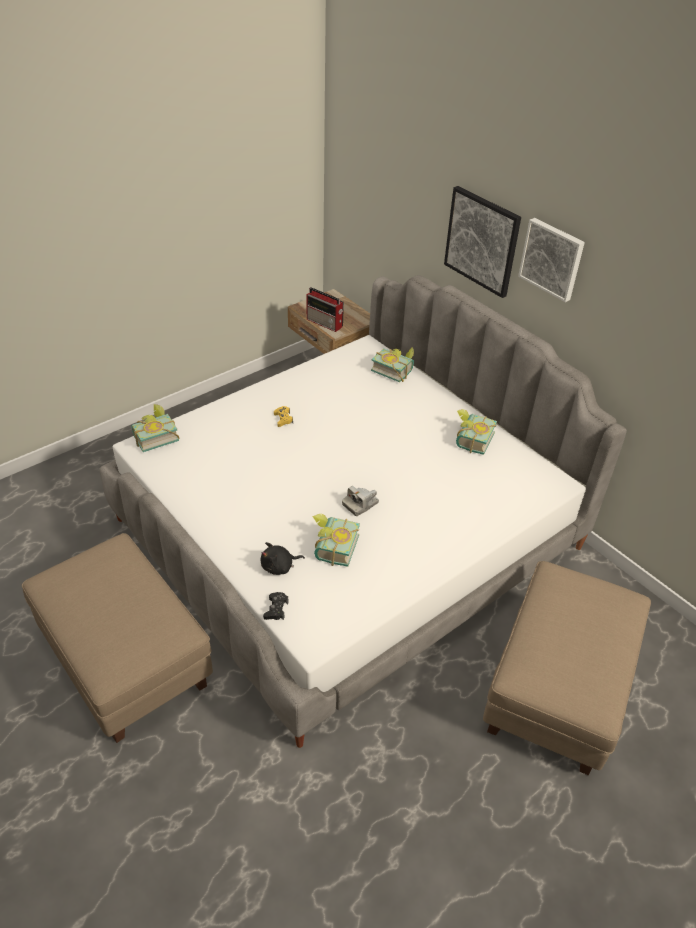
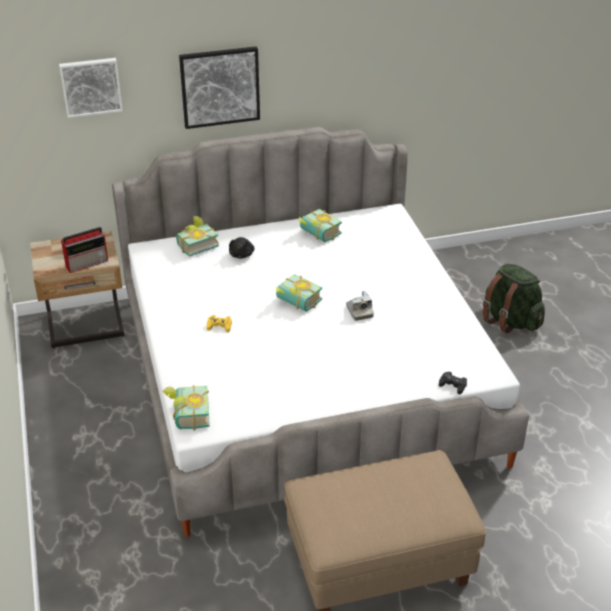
camera: 65 degrees left, 5 degrees down
(279, 566) = (408, 373): black plush toy -> black plush toy (242, 254)
(332, 547) = (401, 339): book -> book (296, 303)
(552, 259) = (296, 62): picture -> picture (91, 86)
(556, 688) = (510, 320): beige ottoman -> green backpack

